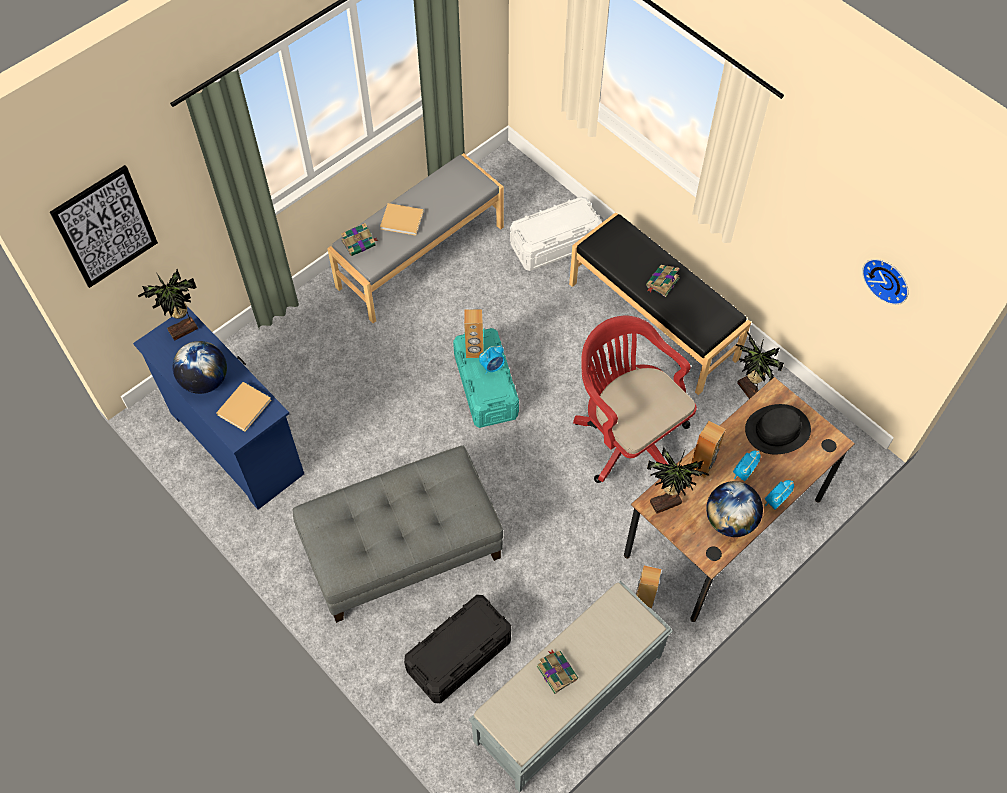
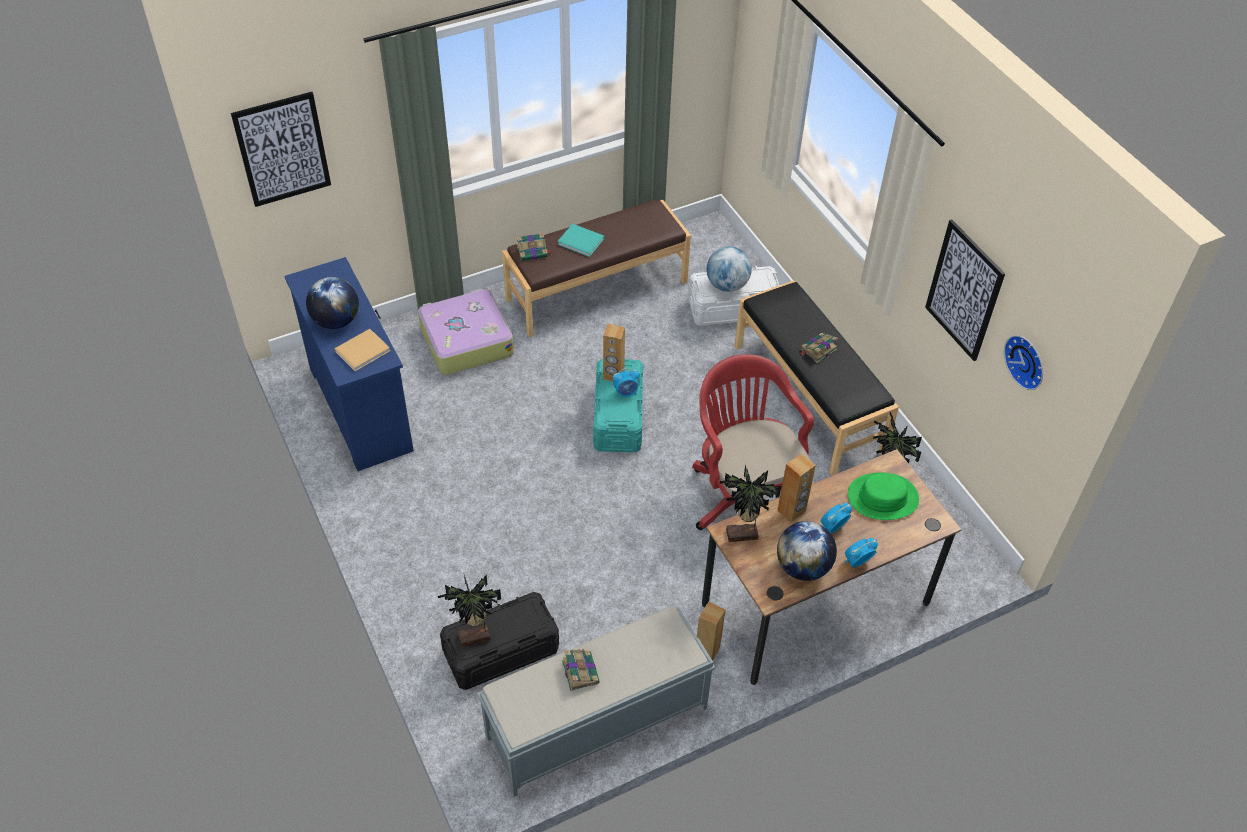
camera: 15 degrees right, 10 degrees down
(184, 331) = (334, 276): potted plant -> potted plant (476, 639)
(312, 343) = (465, 341): none -> suitcase
(402, 549) = (482, 541): grey ottoman -> none
(403, 220) = (582, 242): beige book -> turquoise book
(420, 256) = (596, 290): grey bench -> brown bench
(549, 227) = (727, 285): none -> globe
(777, 430) = (882, 497): black hat -> green hat
(811, 218) = (964, 290): none -> picture

